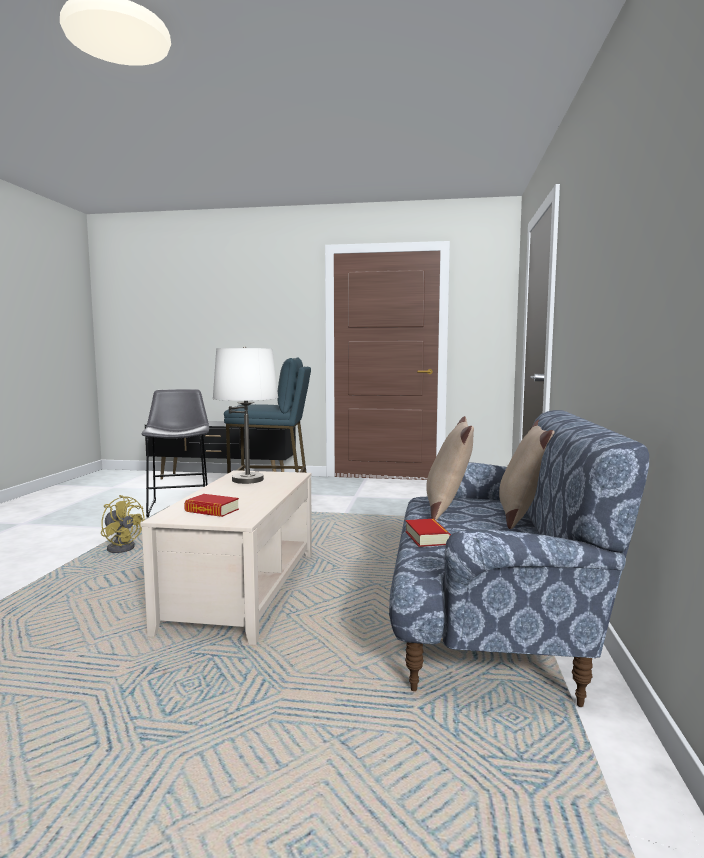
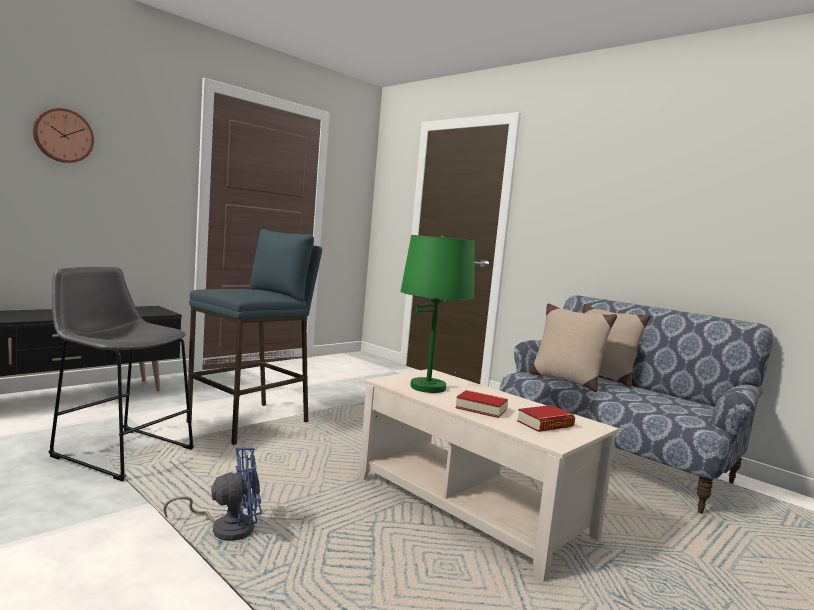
camera: 55 degrees left, 0 degrees up
(122, 547) = (226, 528): yellow fan -> blue fan
(235, 309) = (63, 136): none -> wall clock
(248, 480) = (427, 387): white table lamp -> green table lamp
(427, 538) = (637, 404): book -> book (481, 409)

